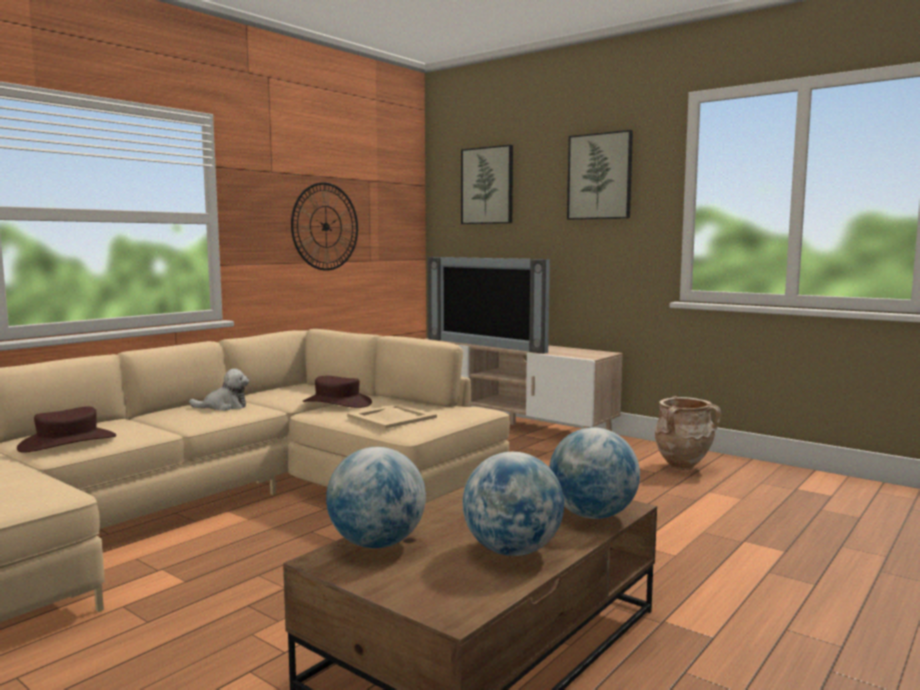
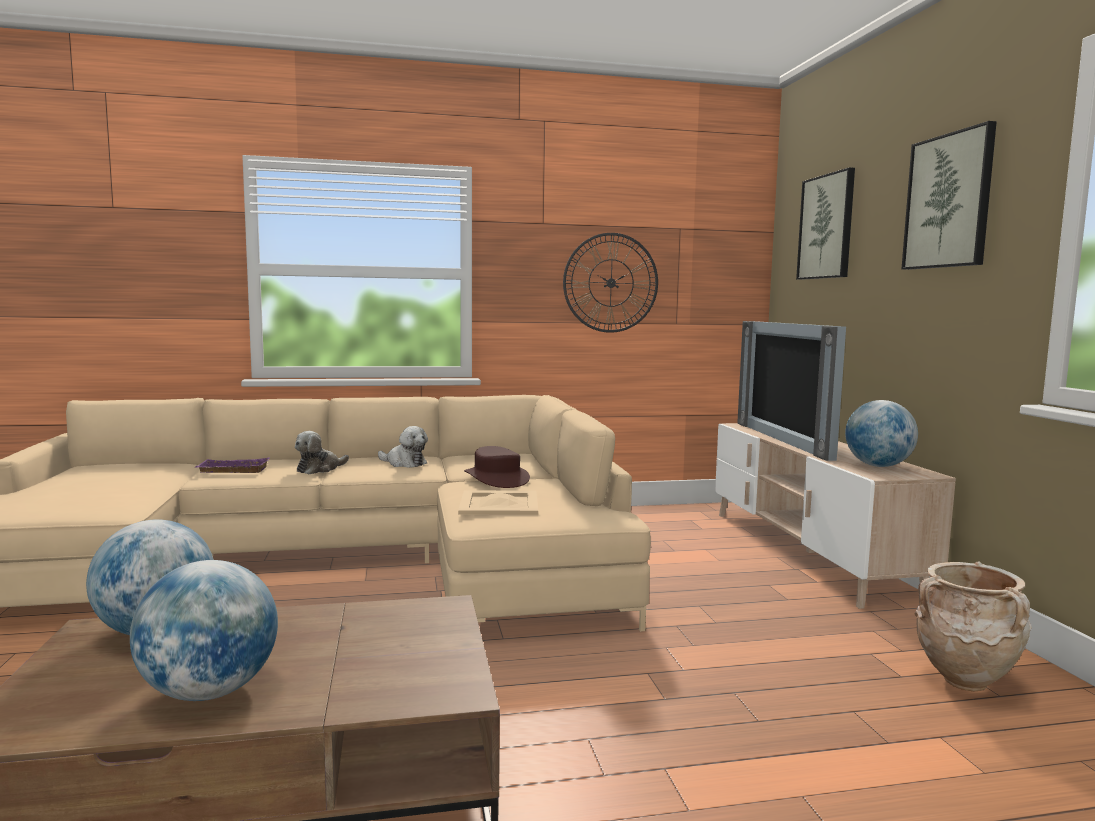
camera: 40 degrees right, 0 degrees up
(68, 442) = (232, 471): brown hat -> purple tray
(154, 425) = (319, 469): none -> plush toy
(592, 516) = (392, 688): globe -> globe (878, 466)

